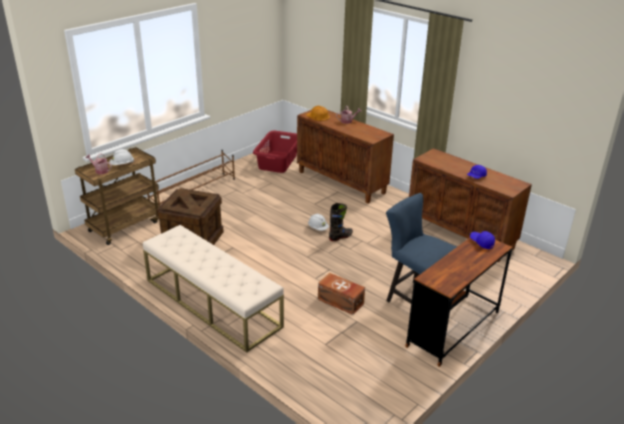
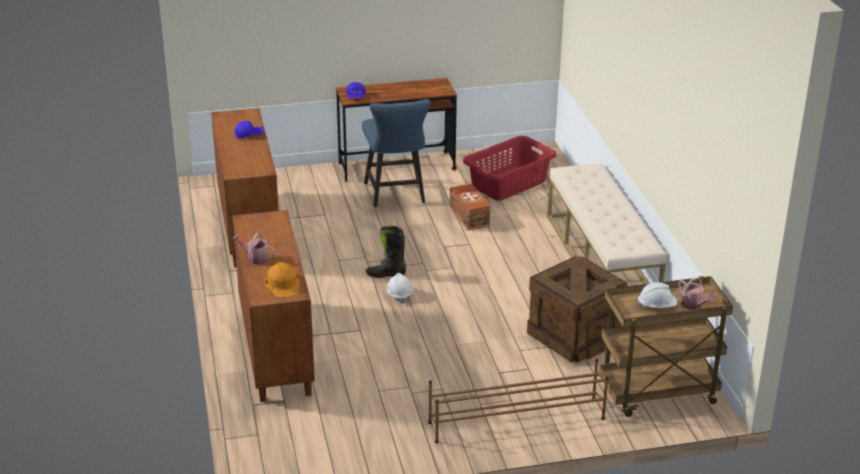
camera: 145 degrees left, 0 degrees up
(277, 162) = (319, 433): red laundry basket -> red laundry basket (509, 184)

